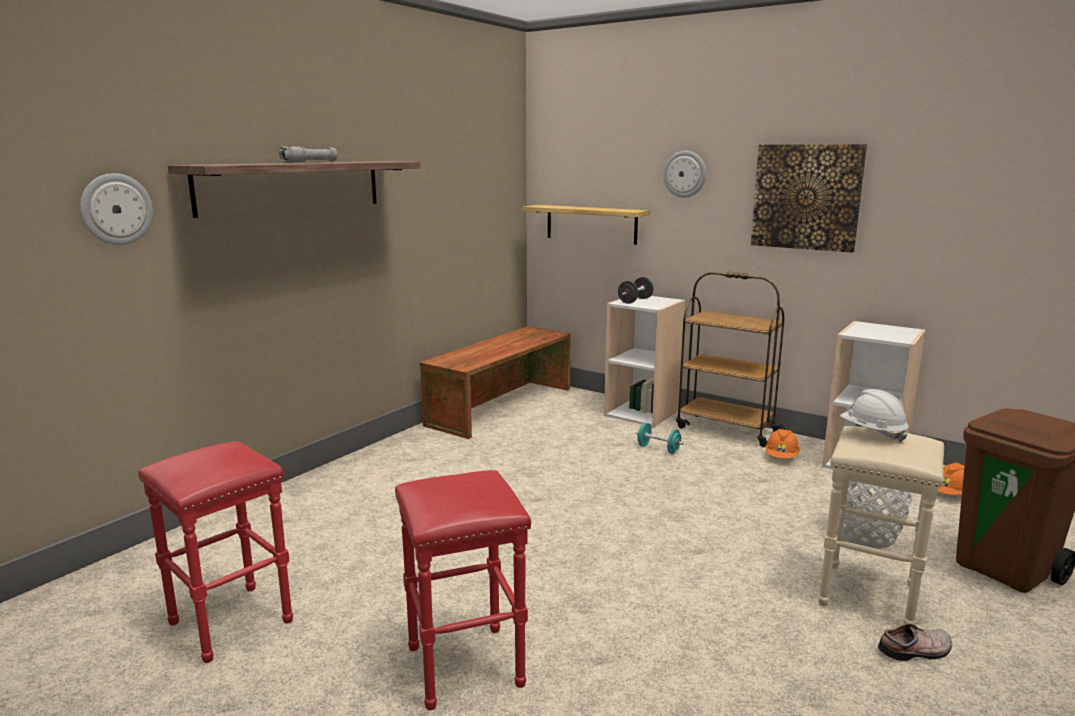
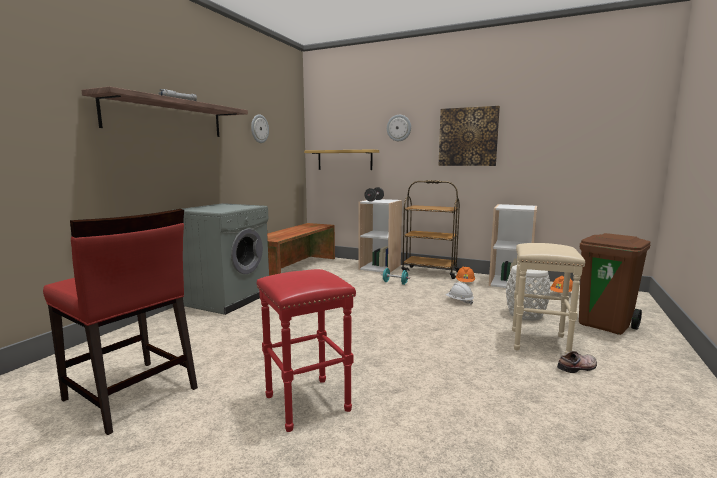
camera: 10 degrees left, 5 degrees down
(116, 209) = (43, 113): wall clock -> wall clock (259, 129)
(230, 623) = (131, 394): red stool -> red chair
(385, 464) = (228, 299): none -> grey washing machine
(872, 433) = (537, 243): white hard hat -> white hard hat (459, 301)

